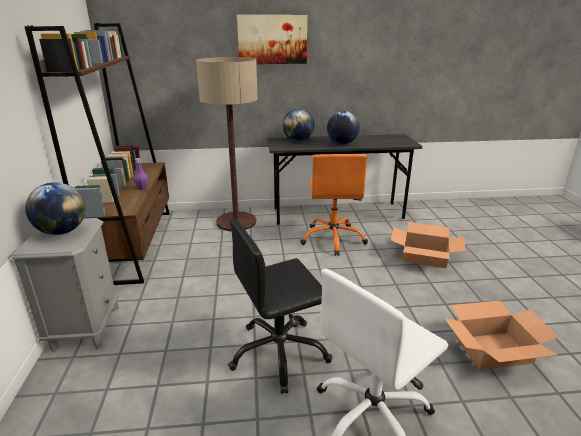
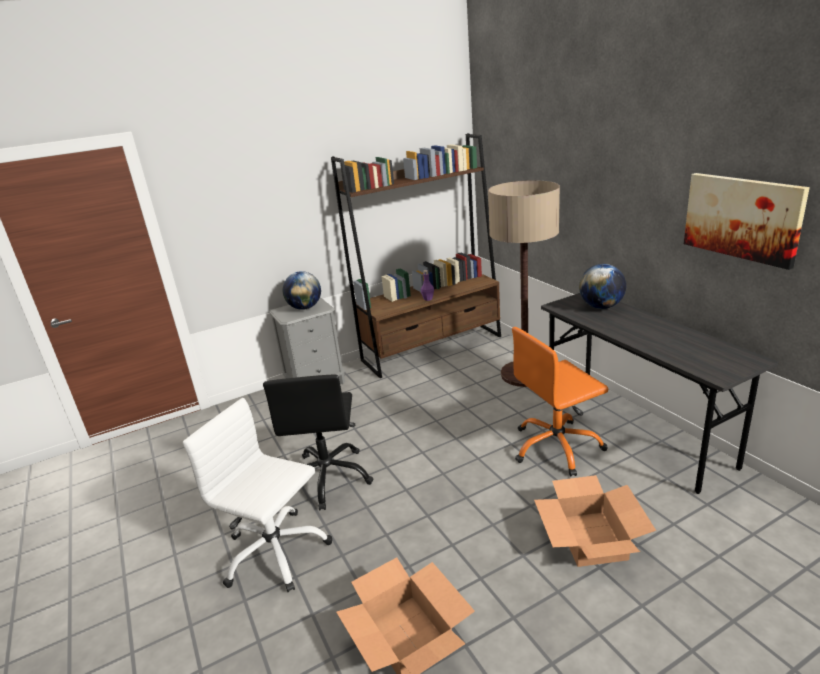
camera: 70 degrees right, 0 degrees up
(272, 39) = (604, 166): picture -> picture (742, 218)
(279, 353) = (328, 477): black office chair -> black office chair turned 135 degrees counterclockwise
(342, 143) = (634, 331): globe -> none

